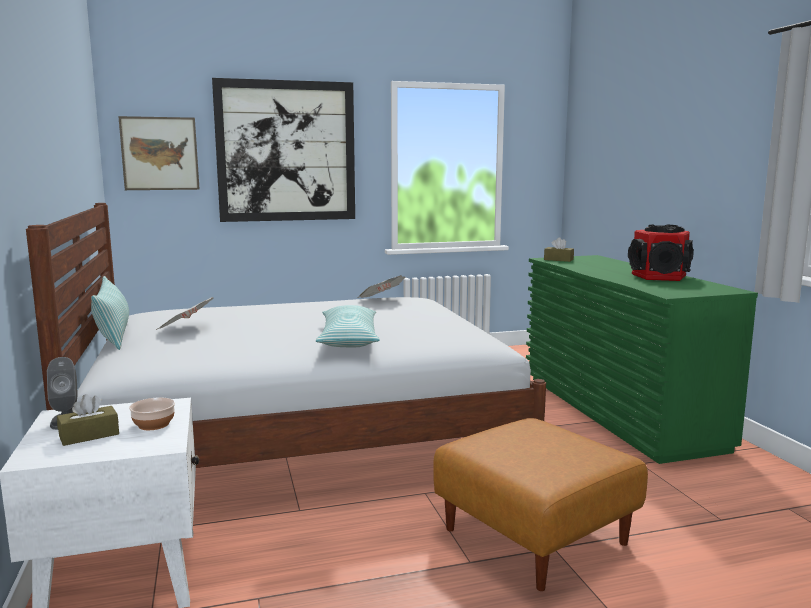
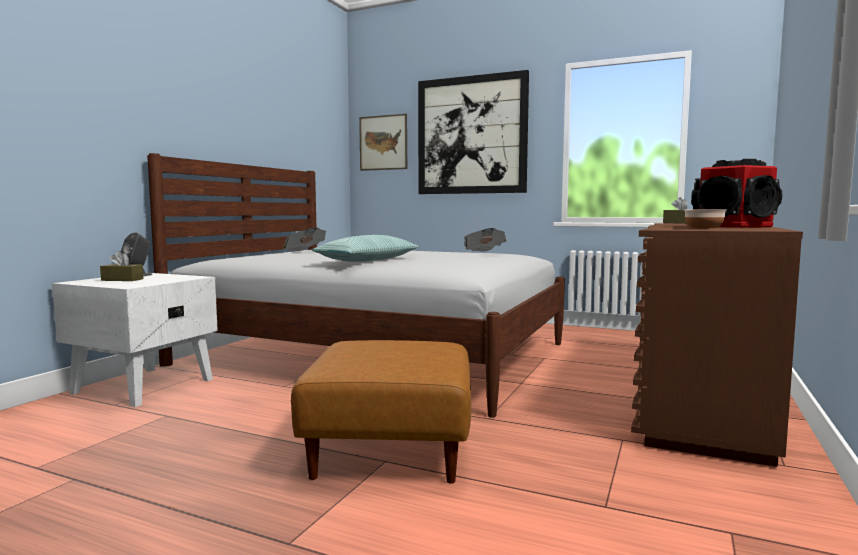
camera: 40 degrees right, 5 degrees down
(114, 336) = (268, 253): pillow -> none
(153, 424) = (157, 280): bowl -> bowl (703, 228)
(617, 411) = (698, 399): green dresser -> brown dresser

